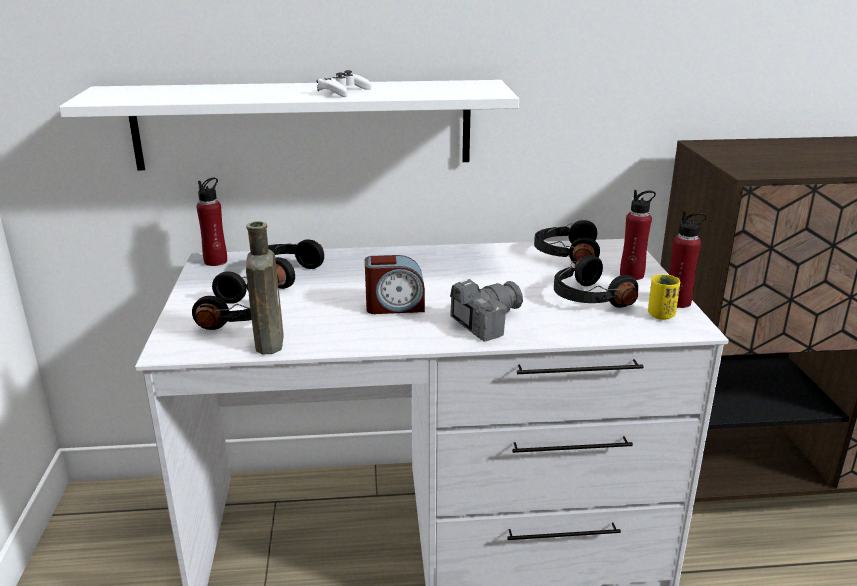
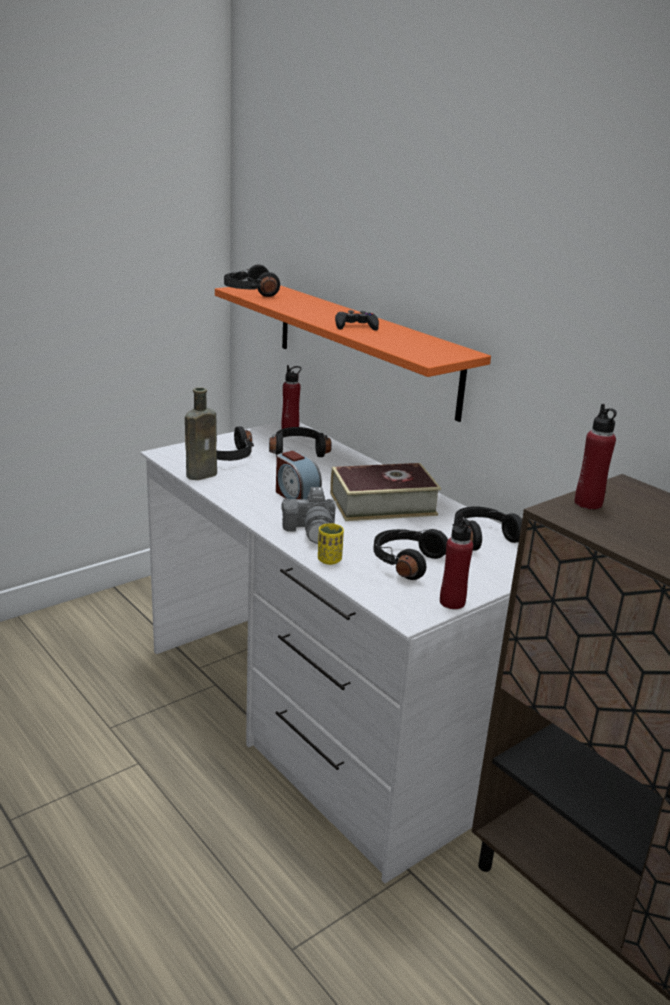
camera: 55 degrees right, 0 degrees up
(117, 98) = (250, 292): none -> black headphones
(303, 125) = (365, 347): white shelf -> orange shelf
(343, 91) = (356, 326): white game controller -> black game controller
(459, 272) = (382, 504): none -> book
(484, 321) = (312, 530): camera -> camera turned 60 degrees clockwise
(632, 275) = (481, 573): red bottle -> red bottle (588, 503)
(661, 315) = (414, 598): yellow cup -> yellow cup (329, 560)

